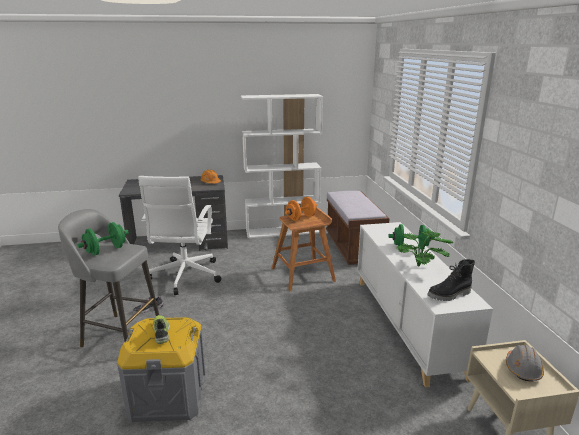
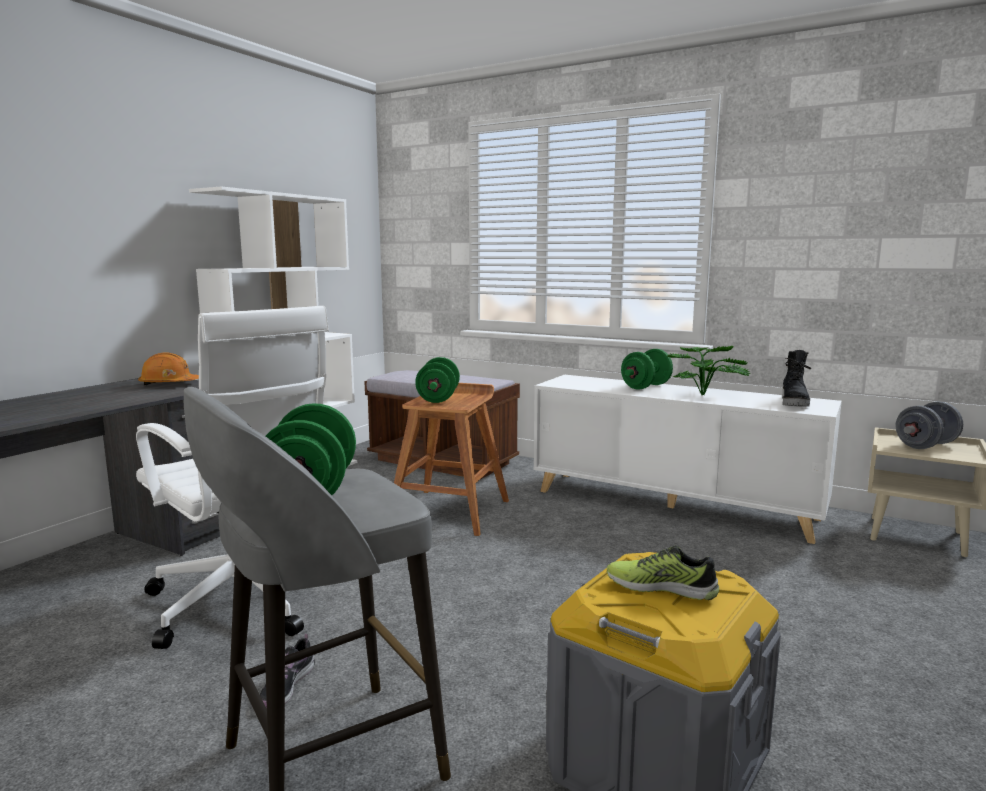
camera: 50 degrees left, 10 degrees down
(301, 218) = (438, 398): orange dumbbell -> green dumbbell
(522, 369) = (926, 445): grey hard hat -> grey dumbbell

